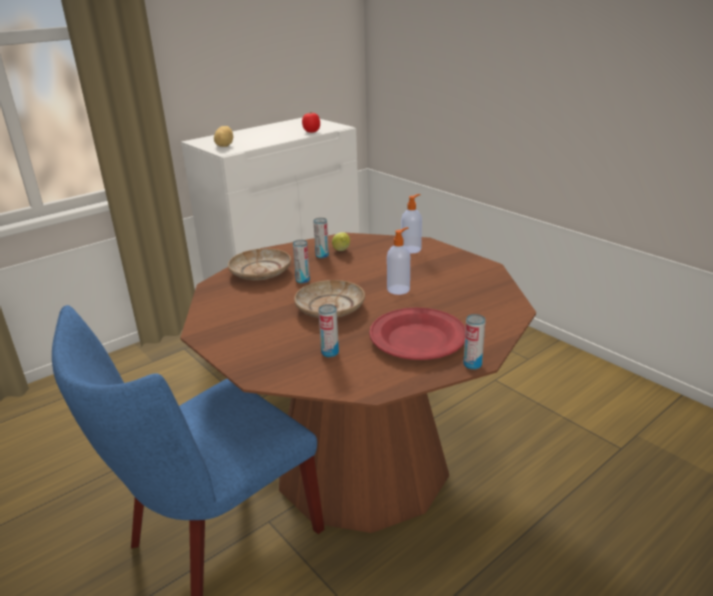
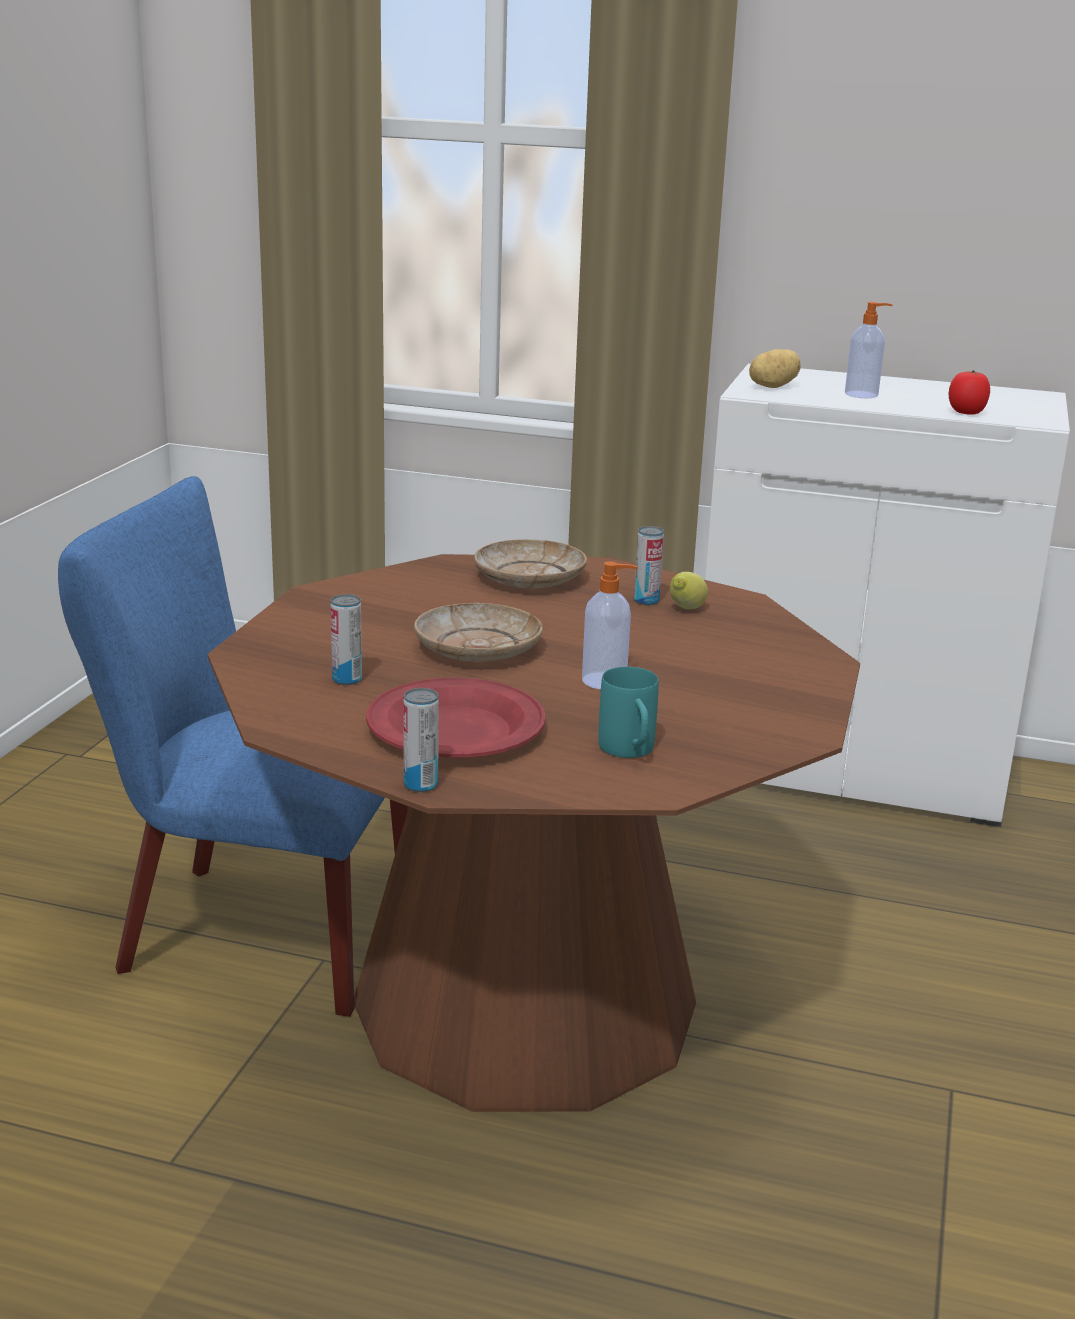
camera: 55 degrees right, 5 degrees down
(303, 280) = (541, 610): can -> none
(411, 249) = (779, 658): soap dispenser -> soap dispenser (862, 395)
(475, 305) = (630, 752): none -> turquoise mug

